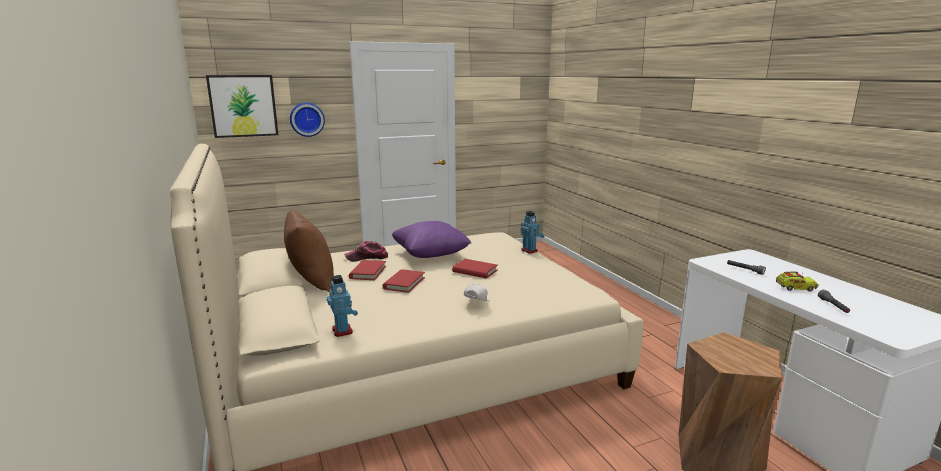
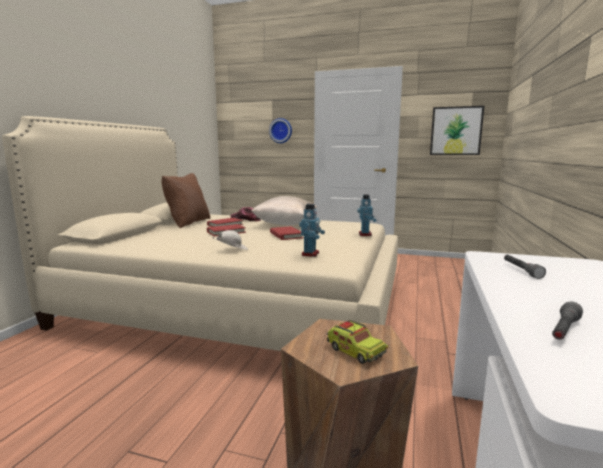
camera: 40 degrees right, 5 degrees down
(243, 106) = (243, 121): picture -> picture (456, 131)
(343, 331) = (132, 243): toy robot -> toy robot (310, 254)
(430, 255) = (285, 225): purple pillow -> beige pillow
(795, 288) = (554, 299): toy truck -> toy truck (355, 351)

